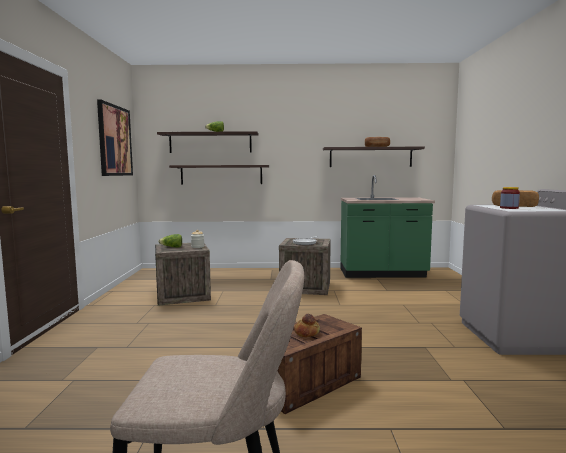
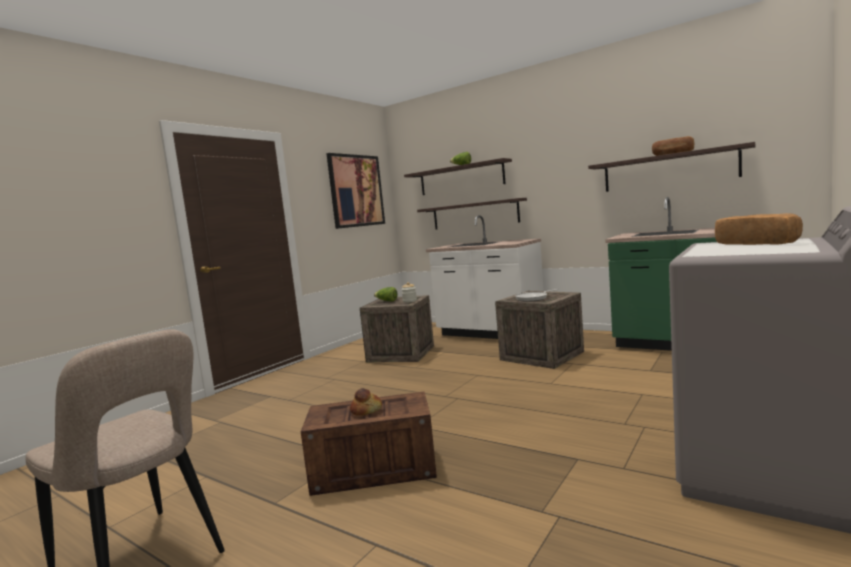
camera: 35 degrees right, 0 degrees up
(240, 274) = (490, 333): none -> white counter
(509, 208) = (721, 249): jar -> none

